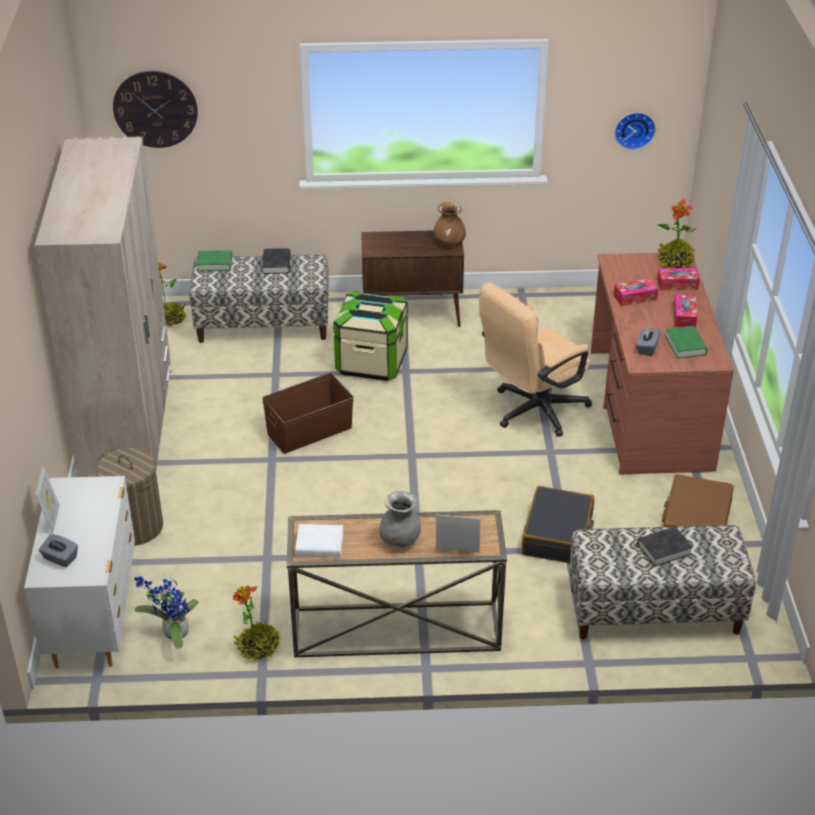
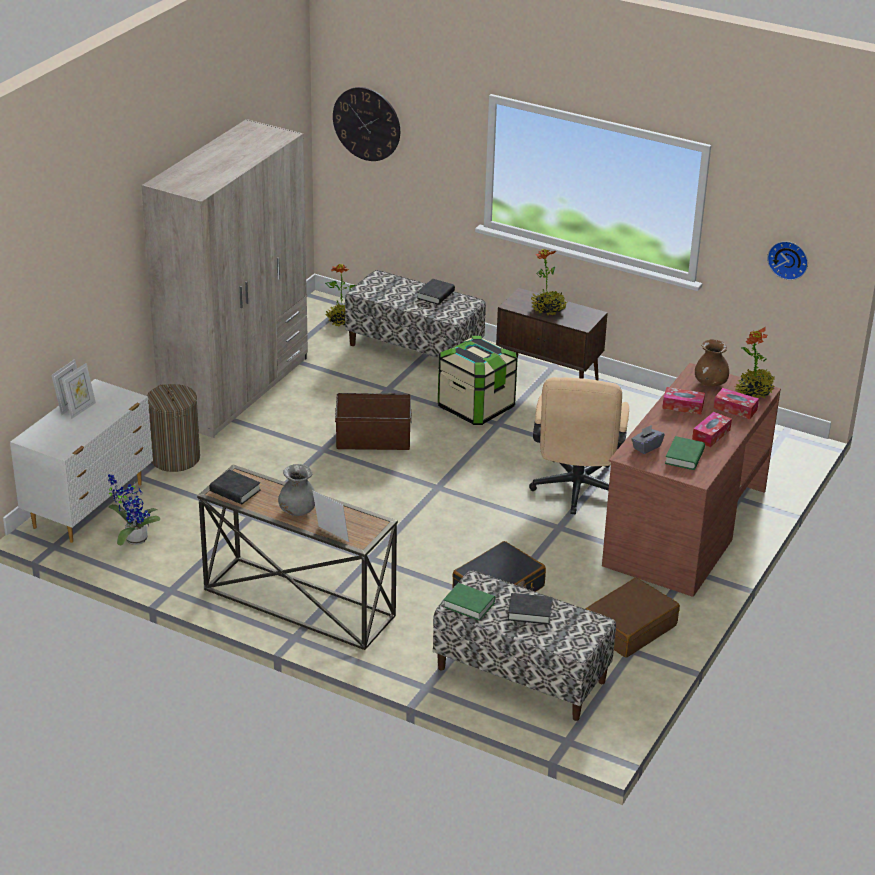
camera: 30 degrees right, 5 degrees down
(60, 558) = (51, 432): grey tissue box -> none
(67, 519) = (80, 409): none -> picture frame
(214, 263) = (386, 278): green book -> green book (469, 605)
(258, 647) = (184, 572): potted plant -> potted plant (548, 309)
(319, 544) = (235, 491): white book -> black book
(449, 243) = (585, 319): brown vase -> brown vase (710, 383)
(532, 411) = (575, 492): beige office chair -> beige office chair turned 75 degrees counterclockwise

